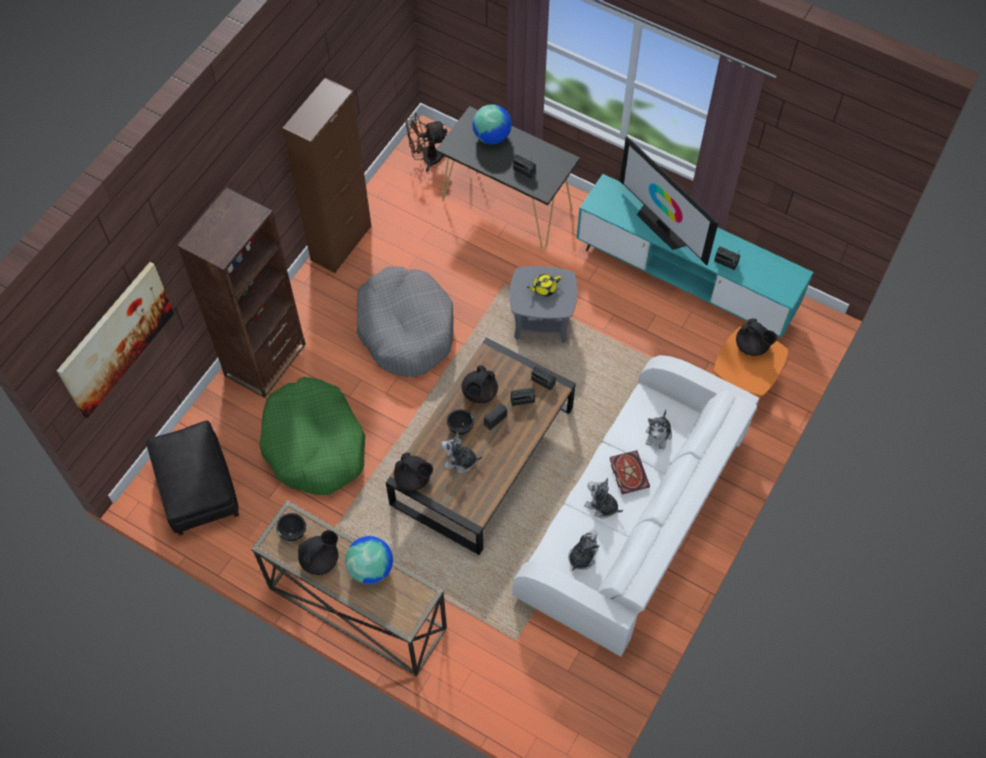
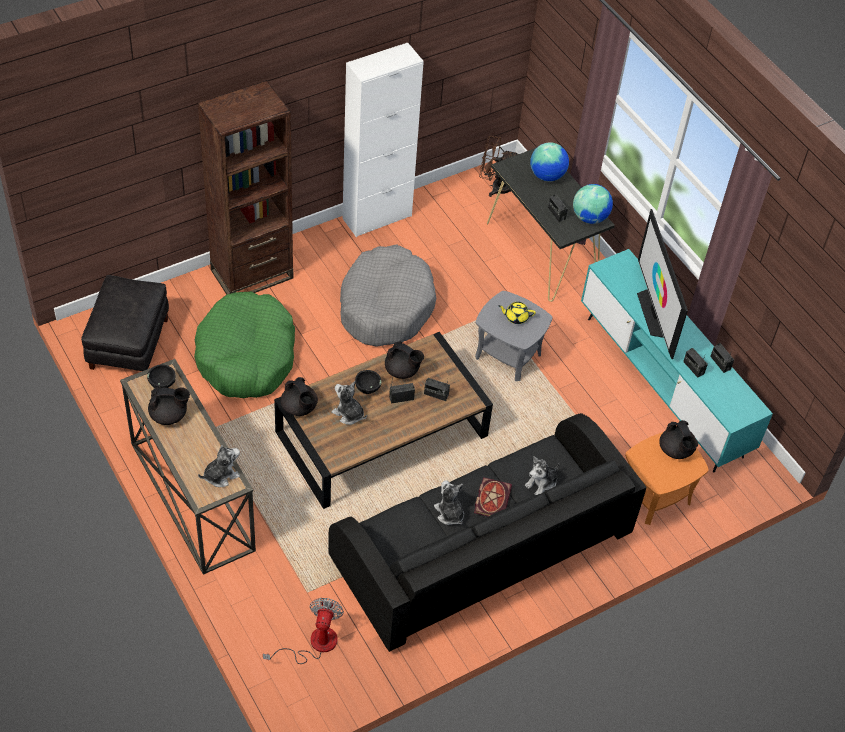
camera: 25 degrees right, 10 degrees down
(116, 339) = (109, 155): picture -> none
(341, 243) = (377, 217): brown cabinet -> white cabinet
(371, 568) = (205, 442): globe -> globe (590, 217)
(479, 393) = (402, 371): black teapot -> black teapot turned 120 degrees counterclockwise
(543, 382) = (464, 389): radio -> radio (720, 363)
(552, 685) = (314, 644): none -> fan
(582, 556) = (403, 544): plush toy -> plush toy (221, 475)
(633, 517) = (481, 549): white sofa -> black sofa

